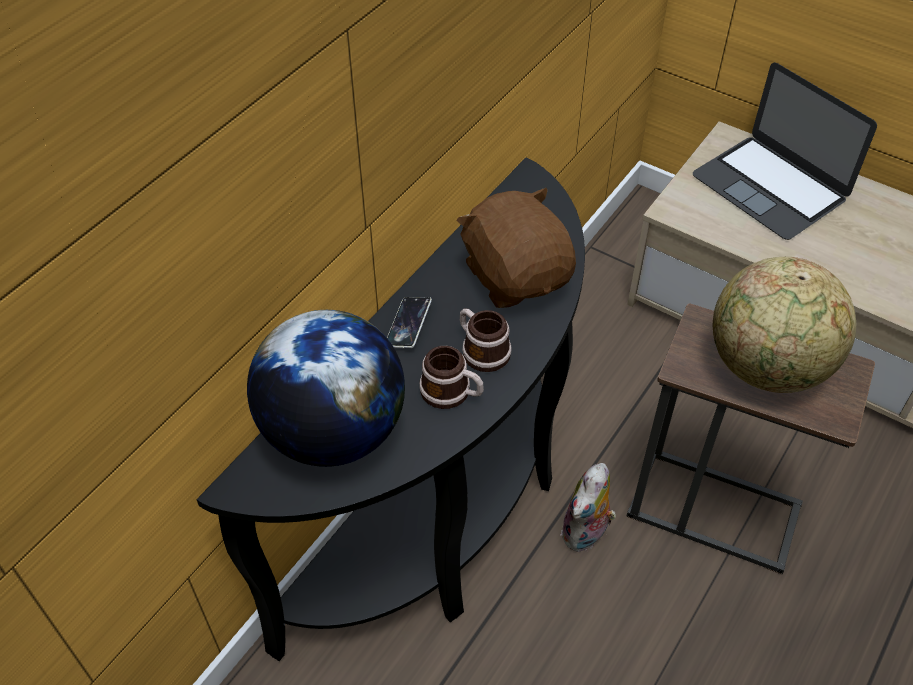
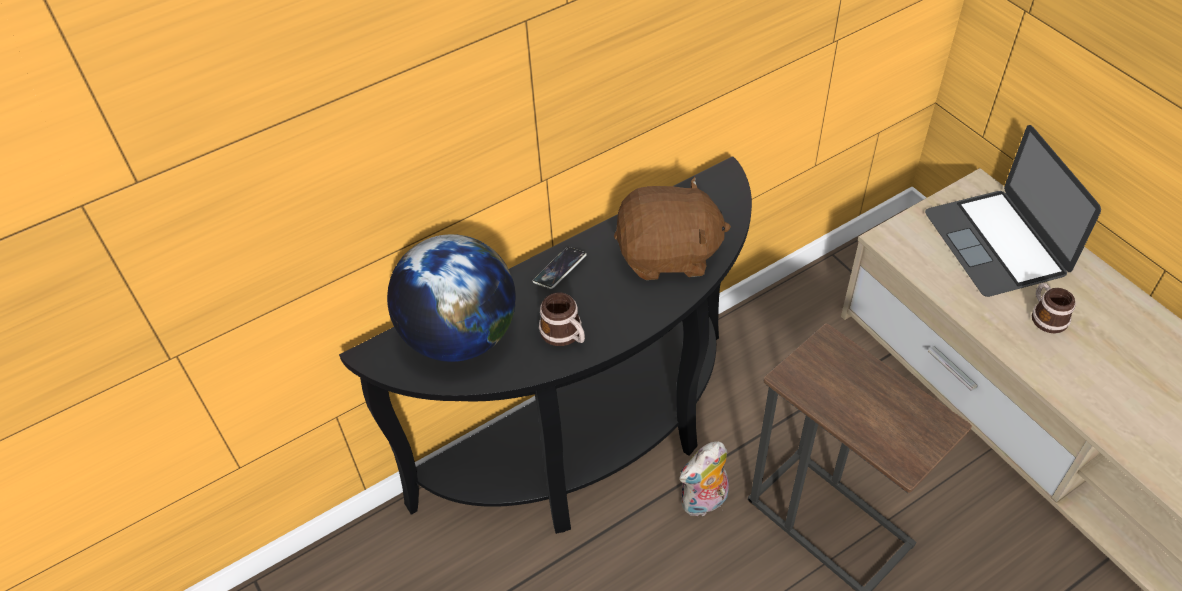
camera: 25 degrees right, 0 degrees up
(481, 350) = (607, 307): mug -> mug (1046, 316)
(516, 276) = (668, 255): brown plush toy -> brown plush toy turned 90 degrees clockwise
(767, 367) = (866, 400): globe -> none

